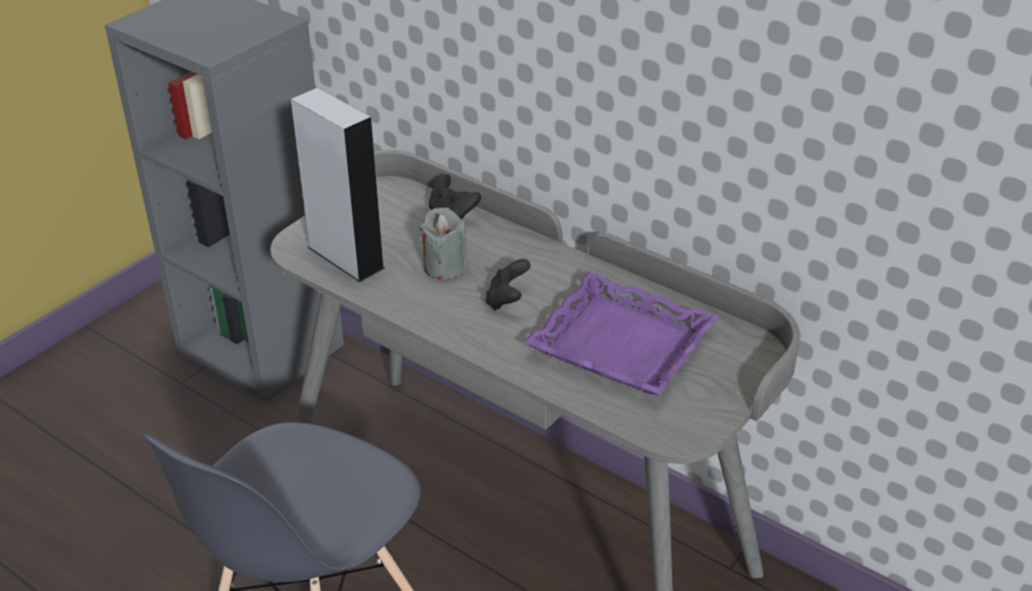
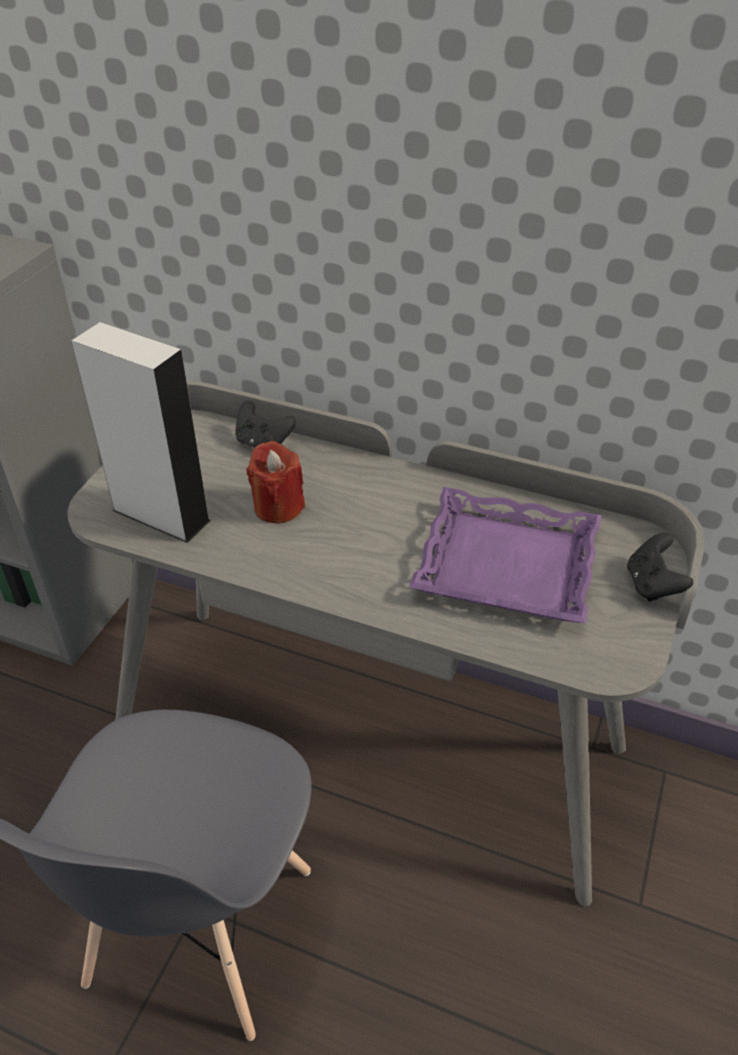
camera: 15 degrees left, 5 degrees up
(445, 267) = (278, 507): grey candle -> red candle
(507, 300) = (362, 535): black game controller -> black game controller (652, 585)

